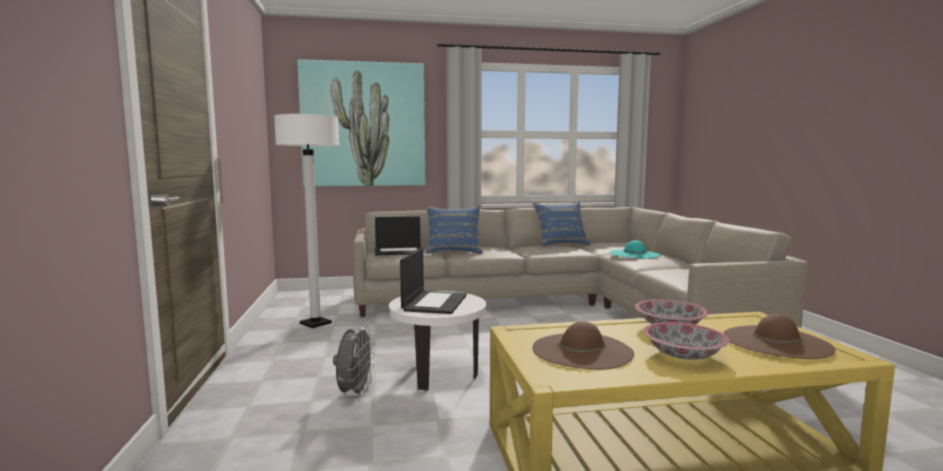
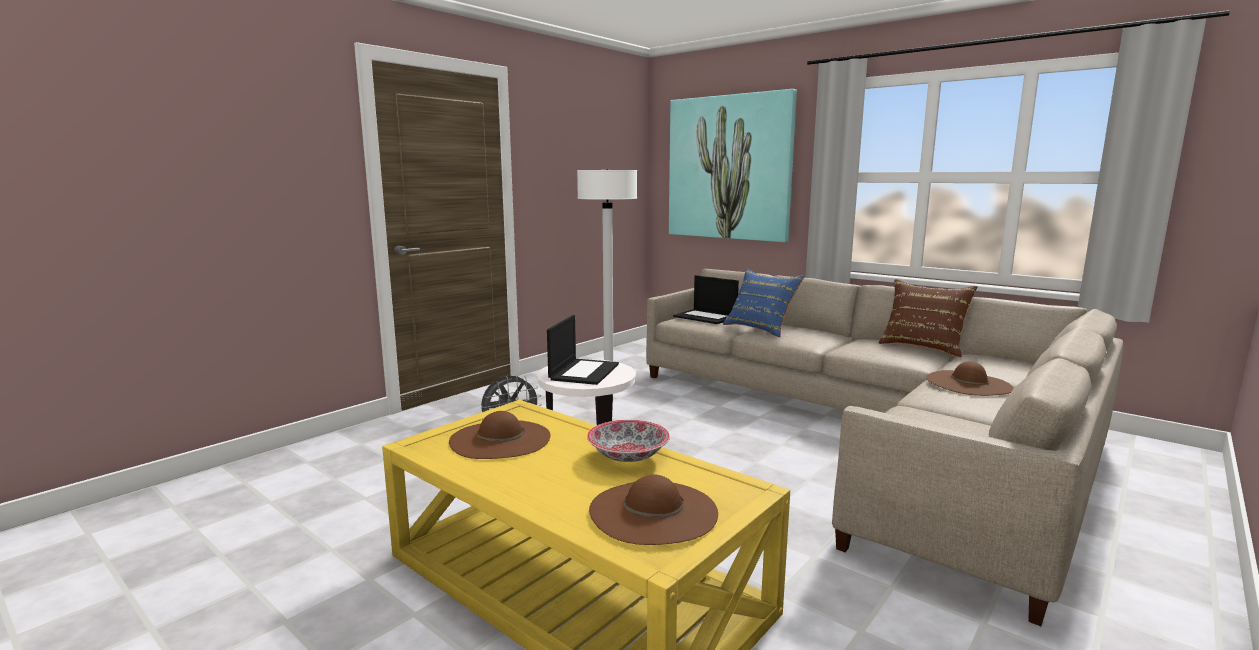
camera: 50 degrees right, 5 degrees up
(434, 302) = (584, 371): laptop -> laptop turned 45 degrees counterclockwise
(561, 244) = (923, 346): blue pillow -> brown pillow
(634, 254) = (968, 383): turquoise hat -> brown hat
(682, 355) = (543, 476): bowl -> none

